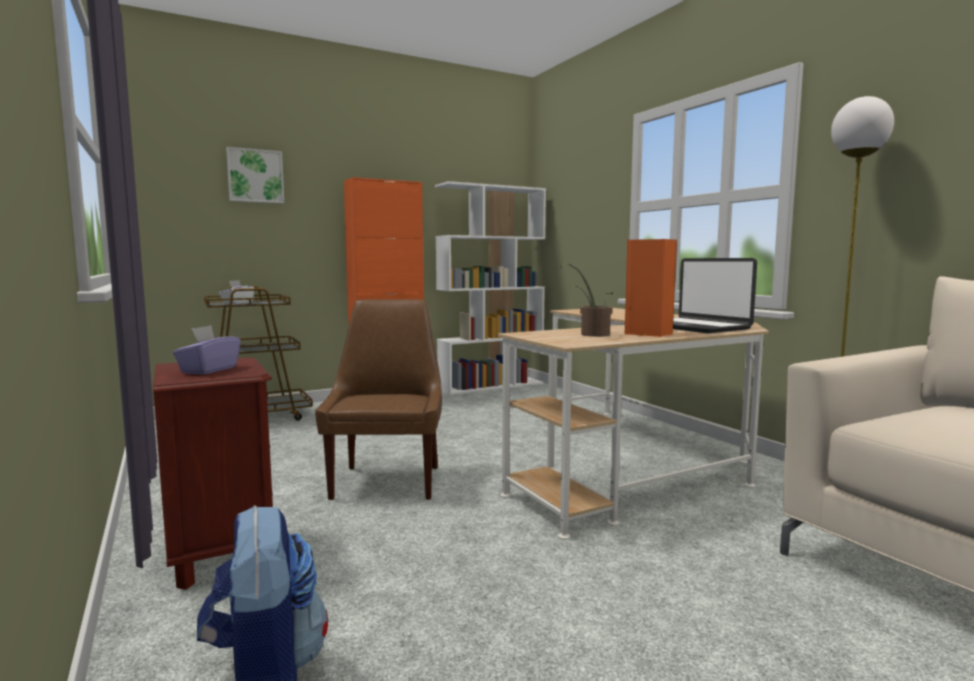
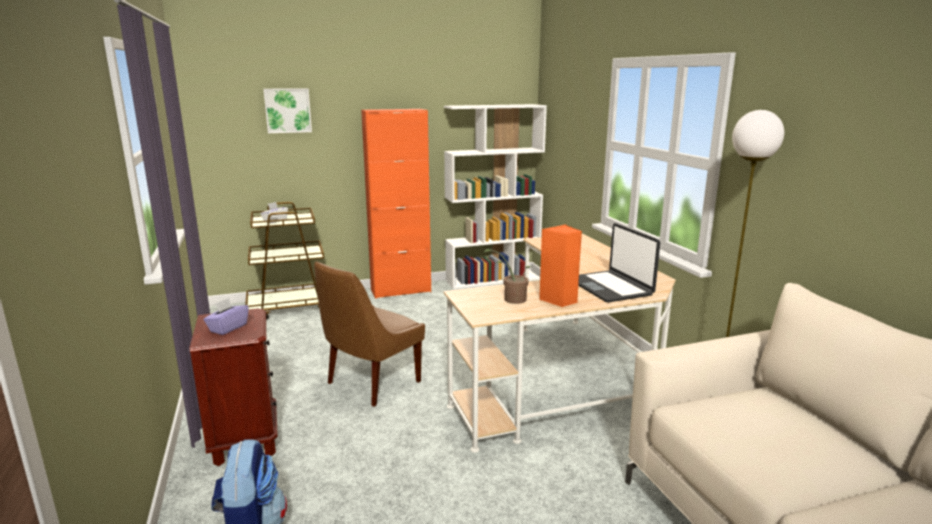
camera: 10 degrees right, 10 degrees up
(388, 481) = (371, 383): brown chair -> brown chair turned 150 degrees counterclockwise

